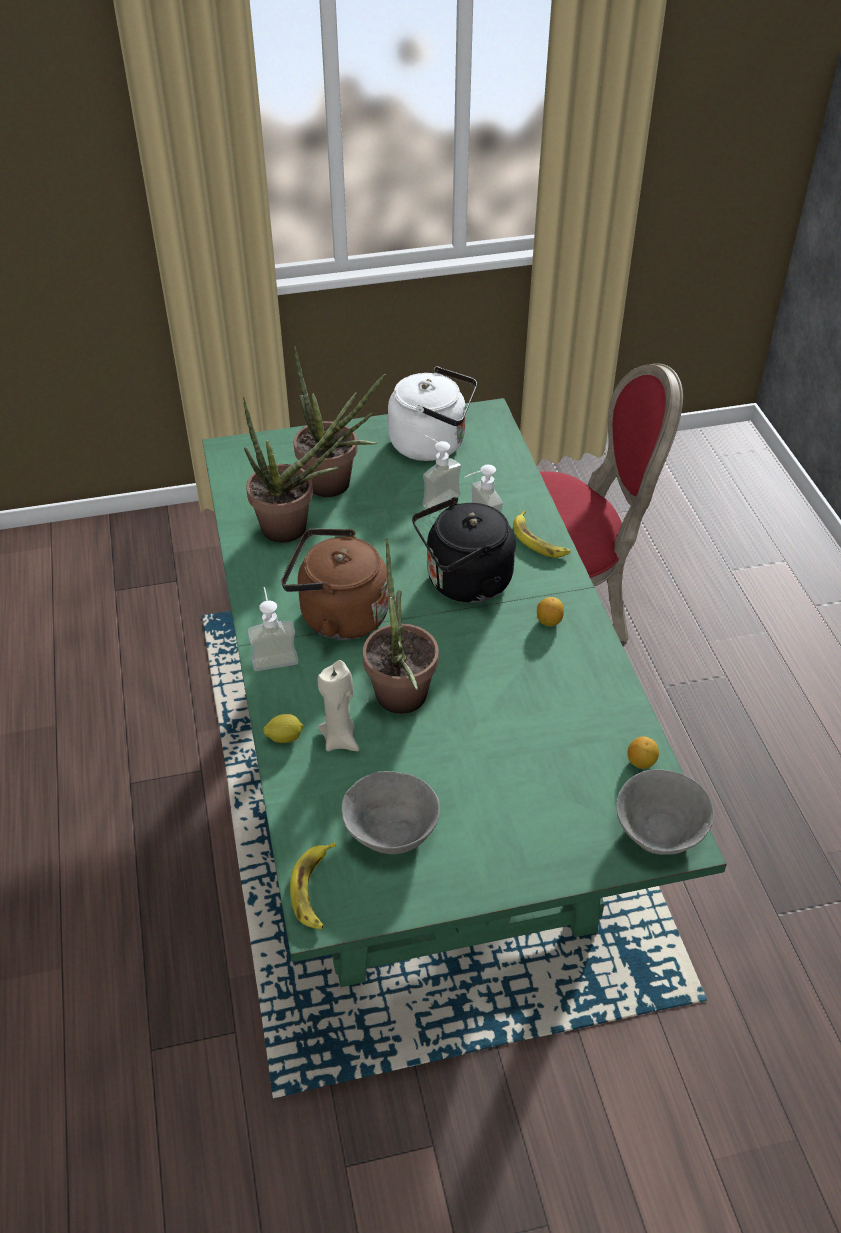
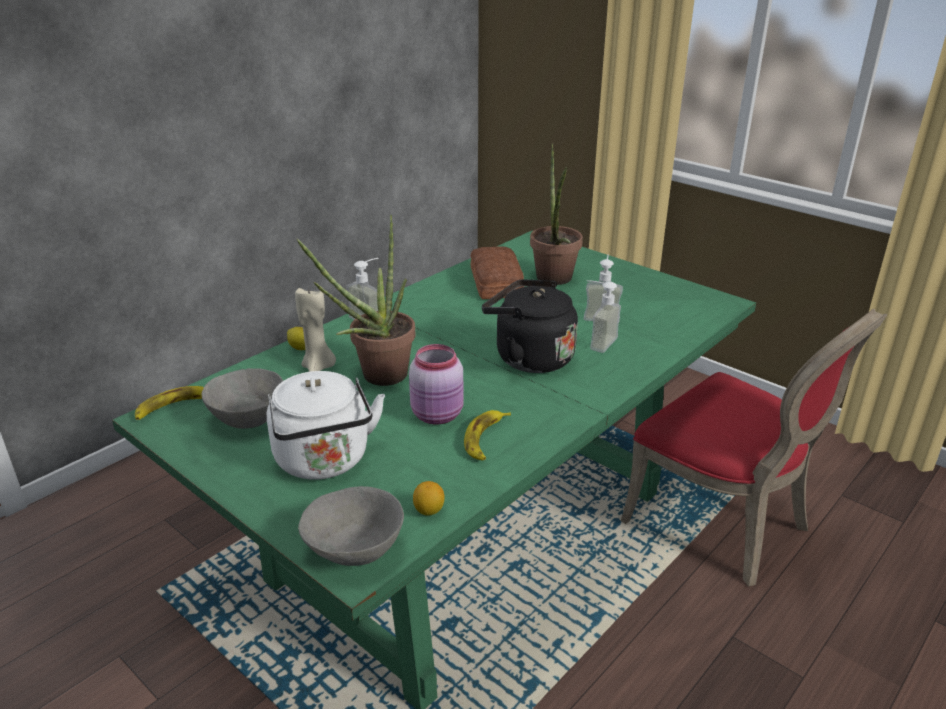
camera: 55 degrees right, 15 degrees down
(294, 529) = (494, 283): potted plant -> bread
(338, 615) = (433, 325): brown kettle -> none
(432, 444) = (655, 295): white kettle -> white kettle (325, 462)
(506, 690) = (438, 415): none -> pink jar
(538, 540) = (621, 371): banana -> banana (485, 439)
(549, 621) = (537, 407): lemon -> none

